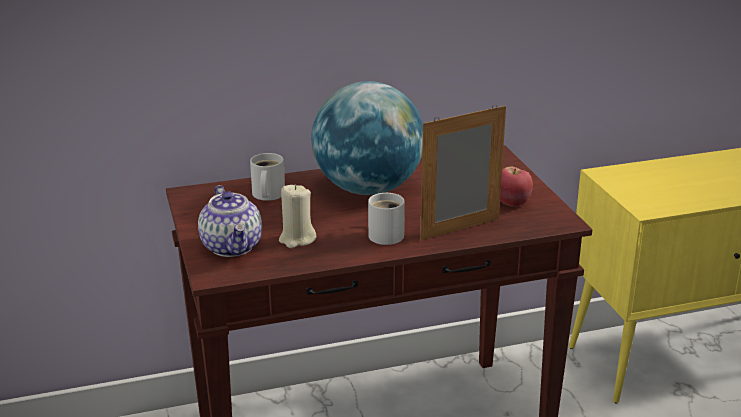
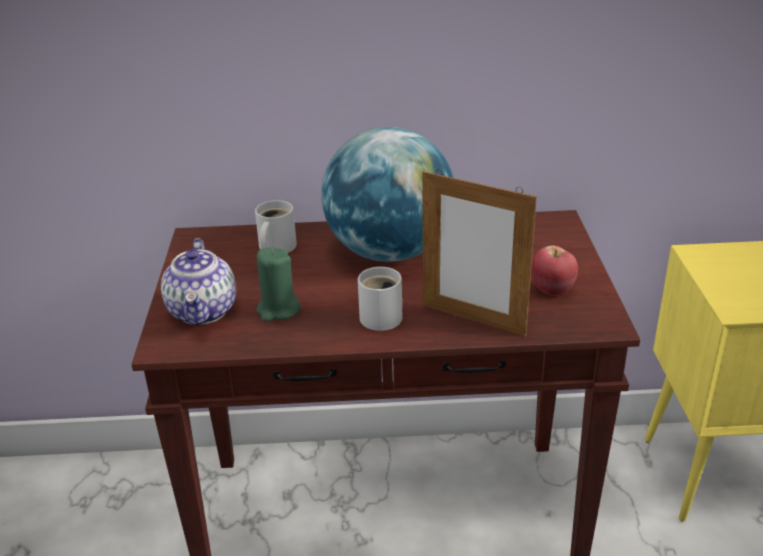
camera: 15 degrees right, 5 degrees up
(297, 239) = (278, 310): beige candle -> green candle
(460, 229) = (473, 319): picture frame -> picture frame turned 135 degrees counterclockwise

